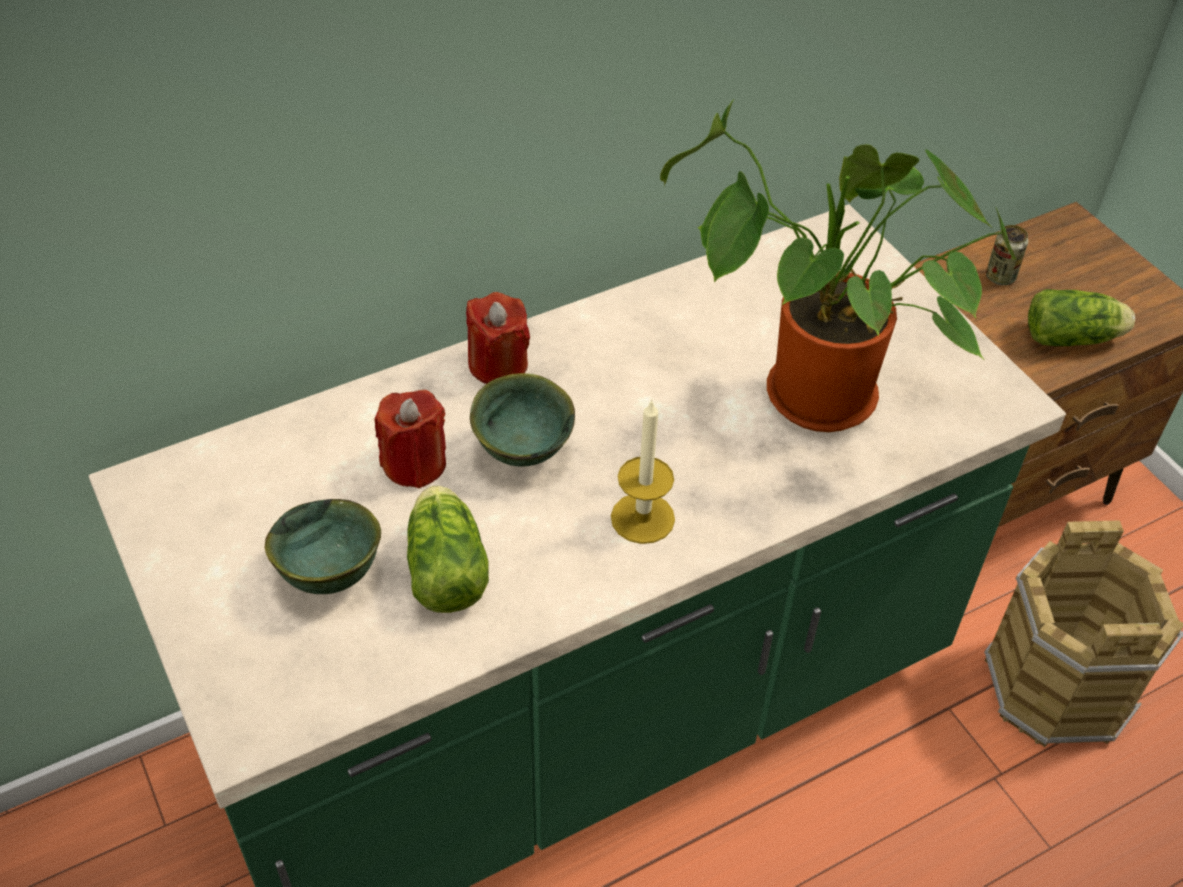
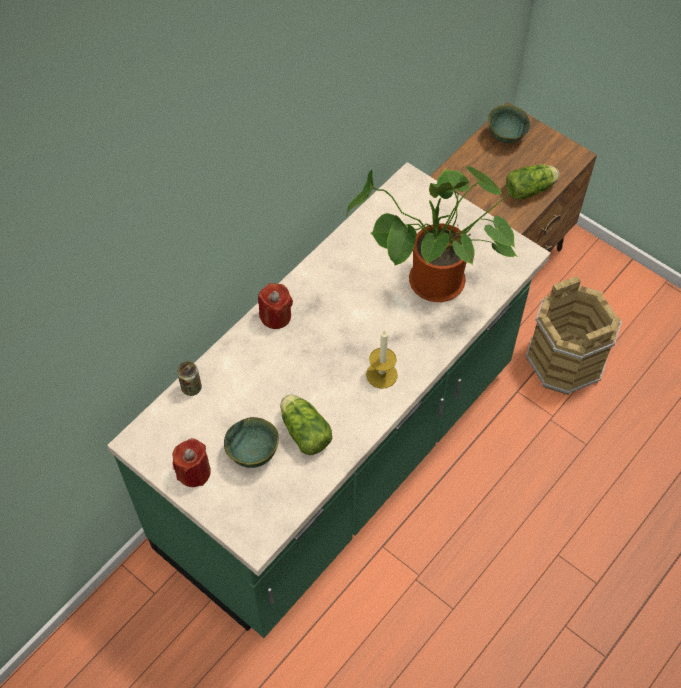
camera: 20 degrees left, 10 degrees up
(414, 464) = (262, 384): red candle -> red candle (194, 472)
(524, 449) = (311, 358): green bowl -> green bowl (505, 136)
(1000, 277) = (484, 163): can -> can (191, 388)

